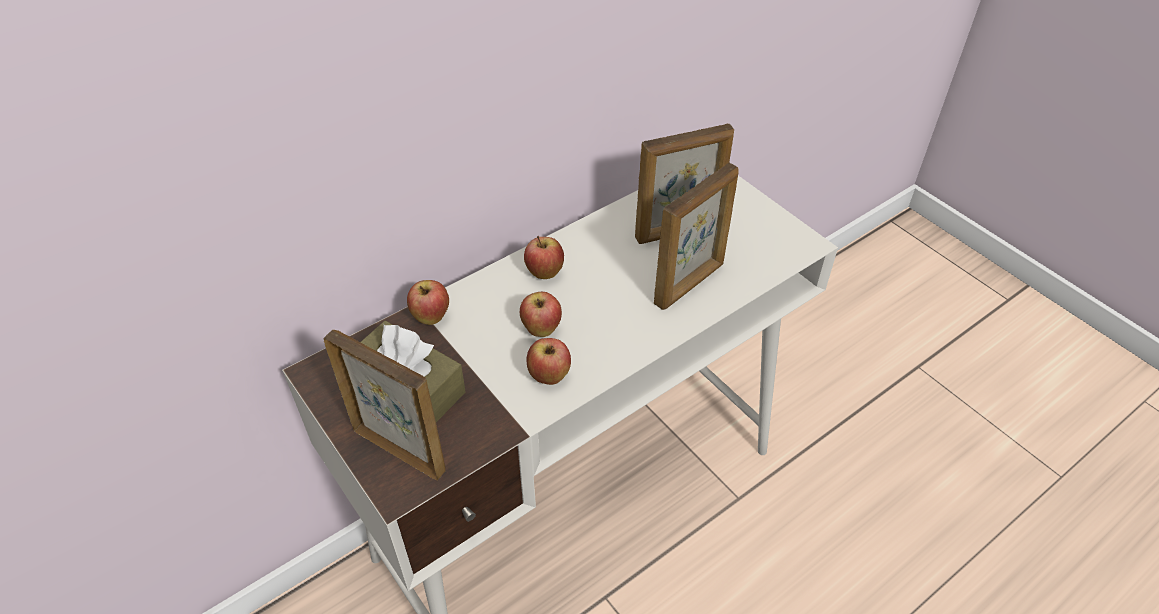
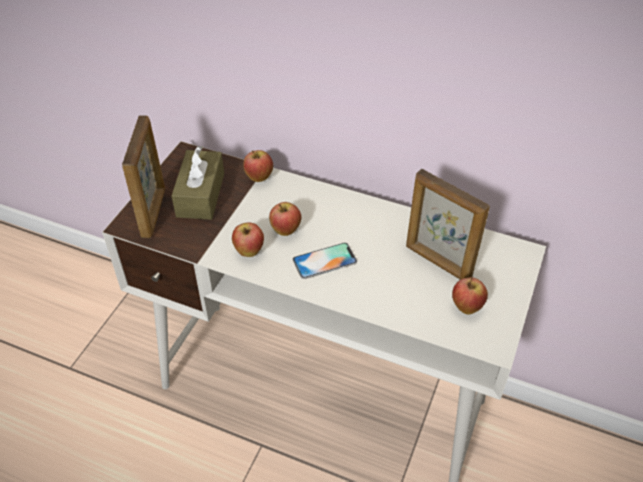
camera: 60 degrees right, 0 degrees up
(544, 273) = (336, 210): apple -> apple (466, 307)
(613, 316) = (324, 261): none -> phone
(690, 284) = (388, 290): picture frame -> none

